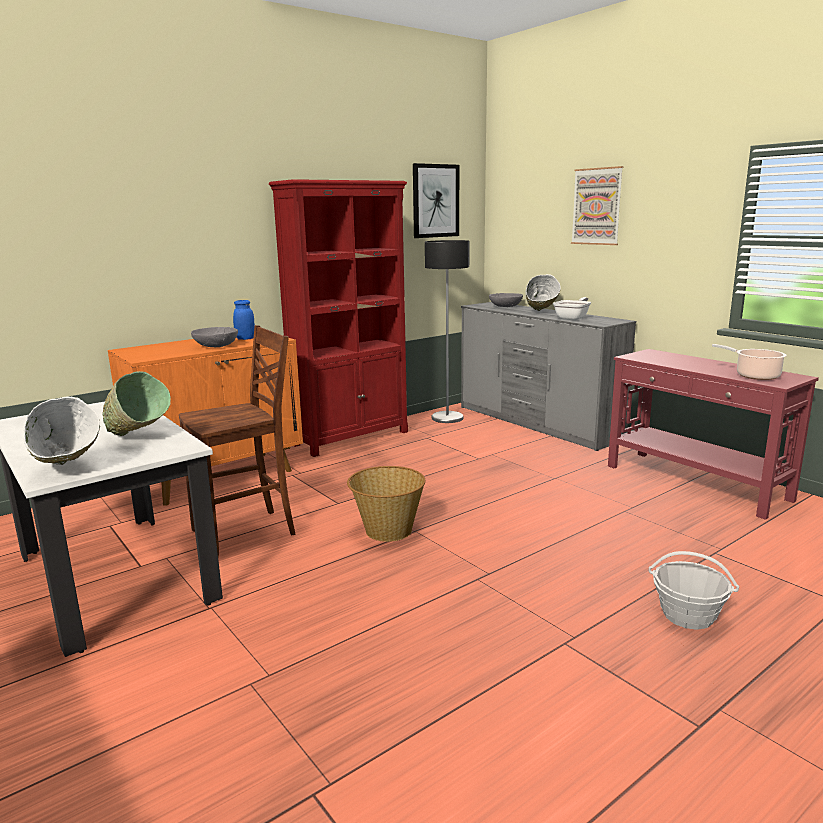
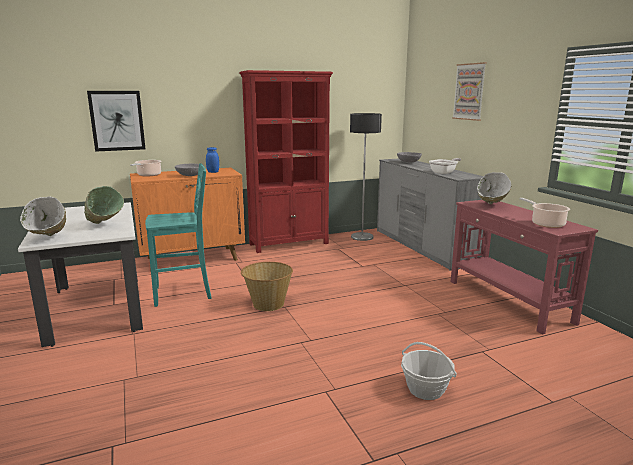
camera: 15 degrees right, 0 degrees up
(145, 350) = (148, 175): none -> cooking pot
(247, 533) = (184, 294): brown chair -> turquoise chair
(435, 201) = (364, 85): picture -> picture (117, 121)
(541, 312) = (427, 167): white bowl -> white bowl (491, 206)

